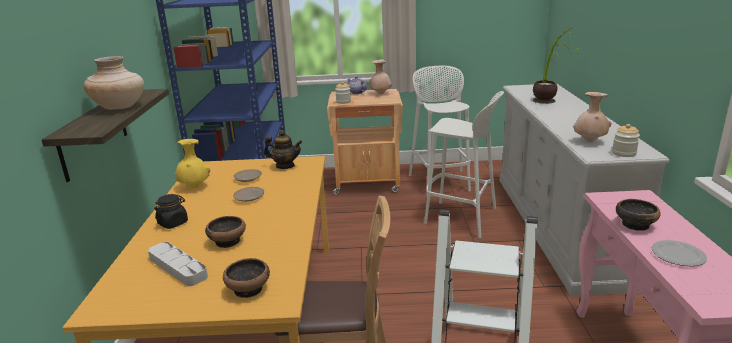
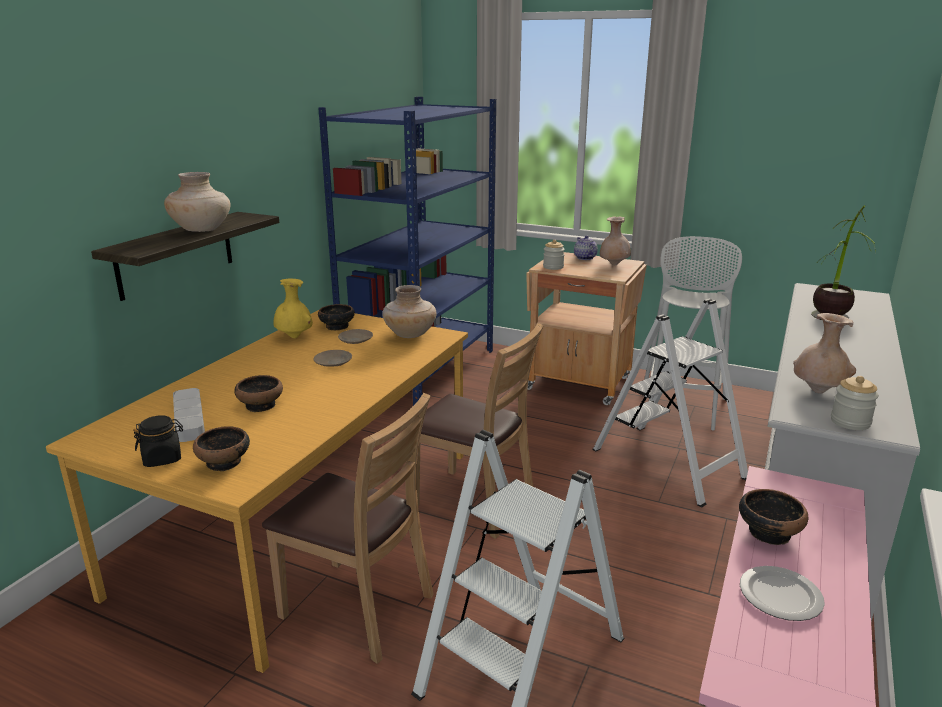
camera: 25 degrees right, 0 degrees up
(173, 223) = (234, 371): black jar -> black jar (163, 458)
(221, 172) = (337, 326): none -> bowl
(285, 166) = (410, 334): teapot -> beige vase
(362, 278) = (474, 502): none -> brown chair
(462, 218) = (669, 464): white stool -> white step ladder

